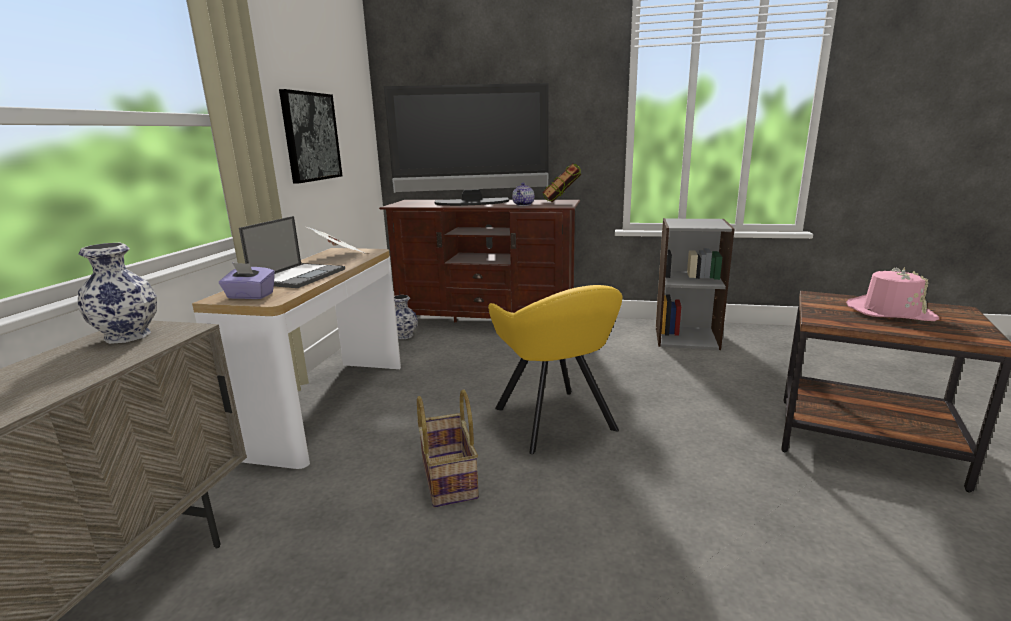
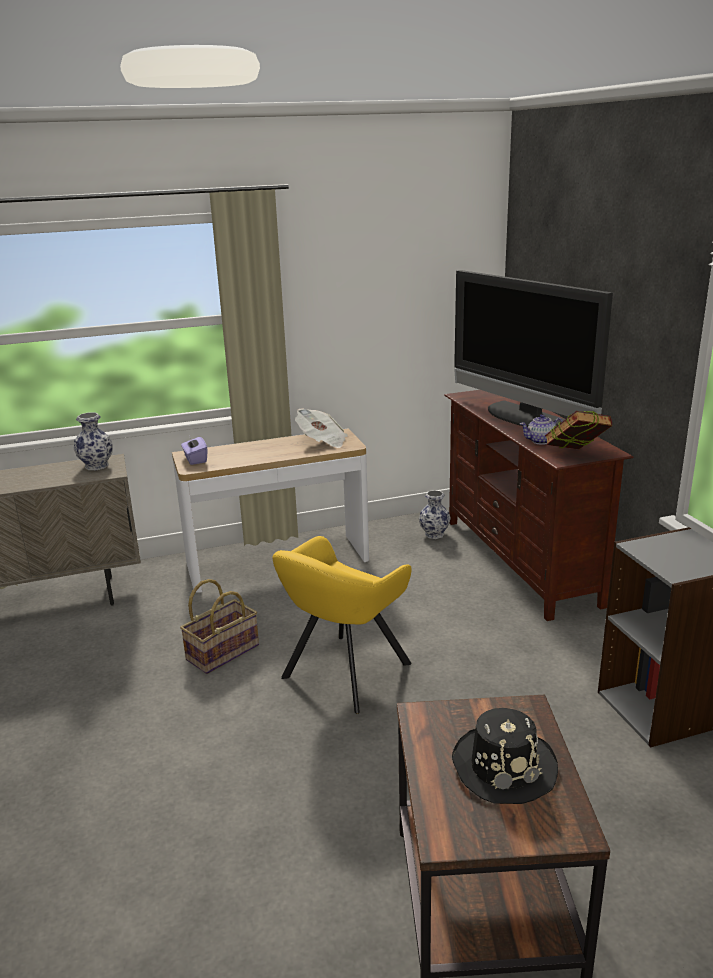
camera: 60 degrees right, 5 degrees up
(299, 276) = (252, 453): laptop -> none
(311, 137) = (370, 319): picture -> none
(890, 312) = (503, 766): pink hat -> black hat

